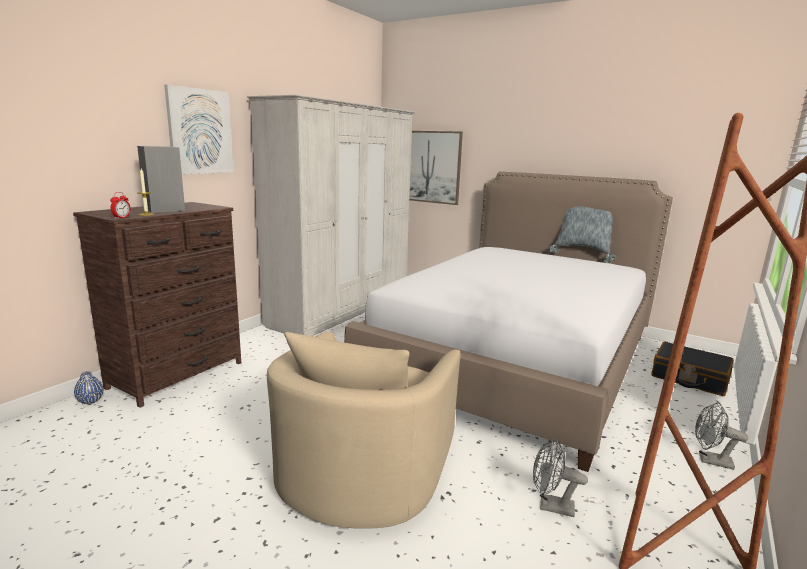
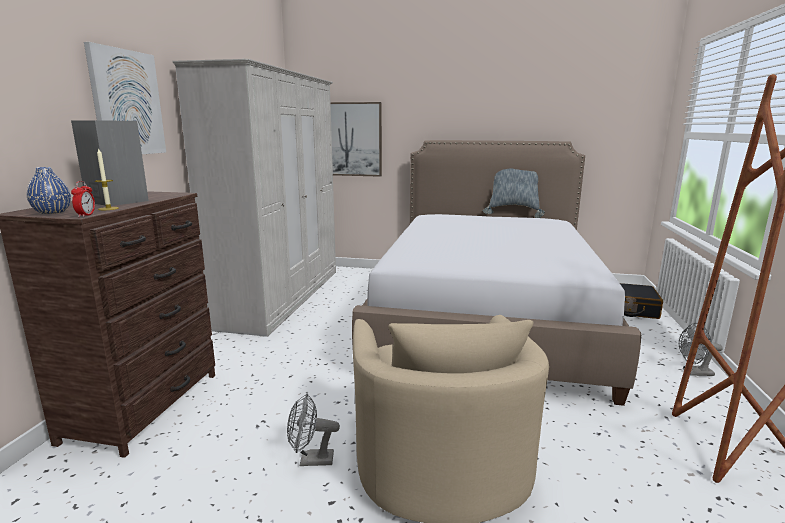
camera: 20 degrees left, 0 degrees up
(90, 400) = (44, 466): blue vase -> blue vase (52, 212)
(550, 506) = (623, 444): grey fan -> grey fan (311, 460)

